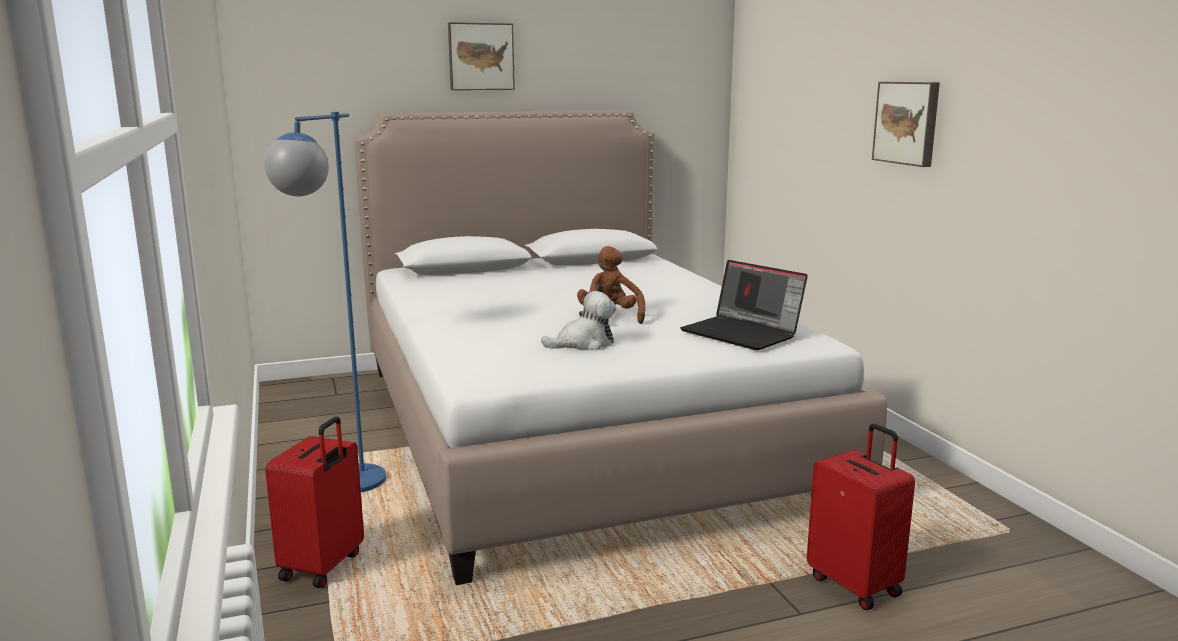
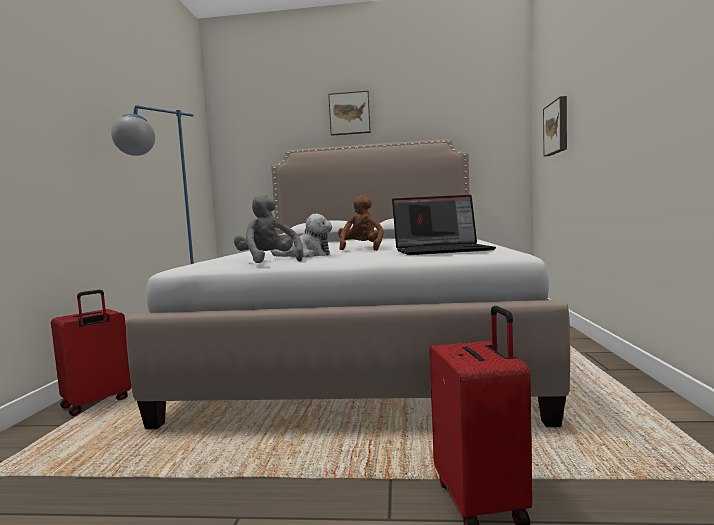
camera: 25 degrees right, 10 degrees down
(569, 364) = (268, 261): none -> grey plush toy
(743, 333) = (443, 250): laptop -> laptop turned 75 degrees counterclockwise
(908, 123) = (631, 74): picture -> picture (557, 127)

